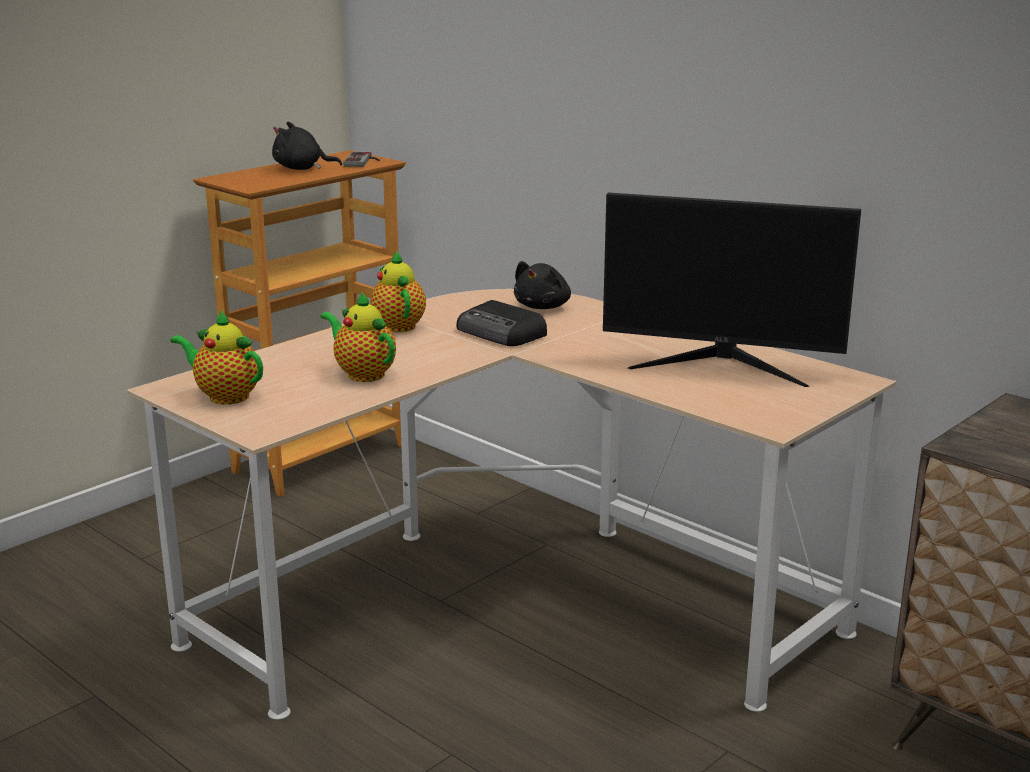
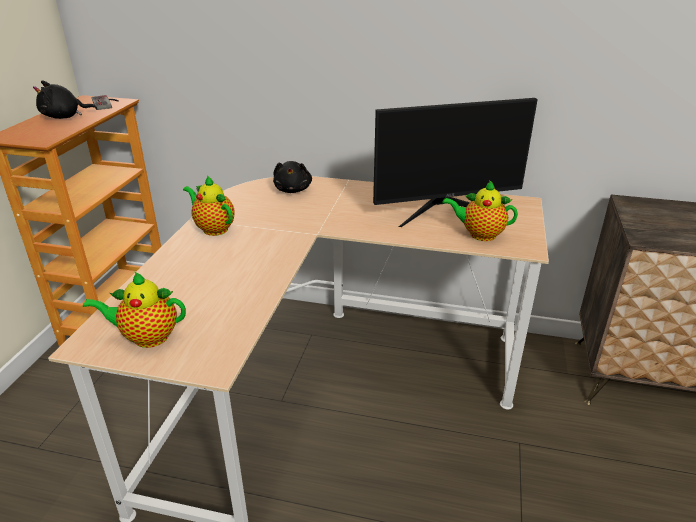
camera: 30 degrees left, 10 degrees up
(362, 374) = (234, 280): teapot -> teapot (479, 234)
(502, 333) = (291, 218): radio -> none

